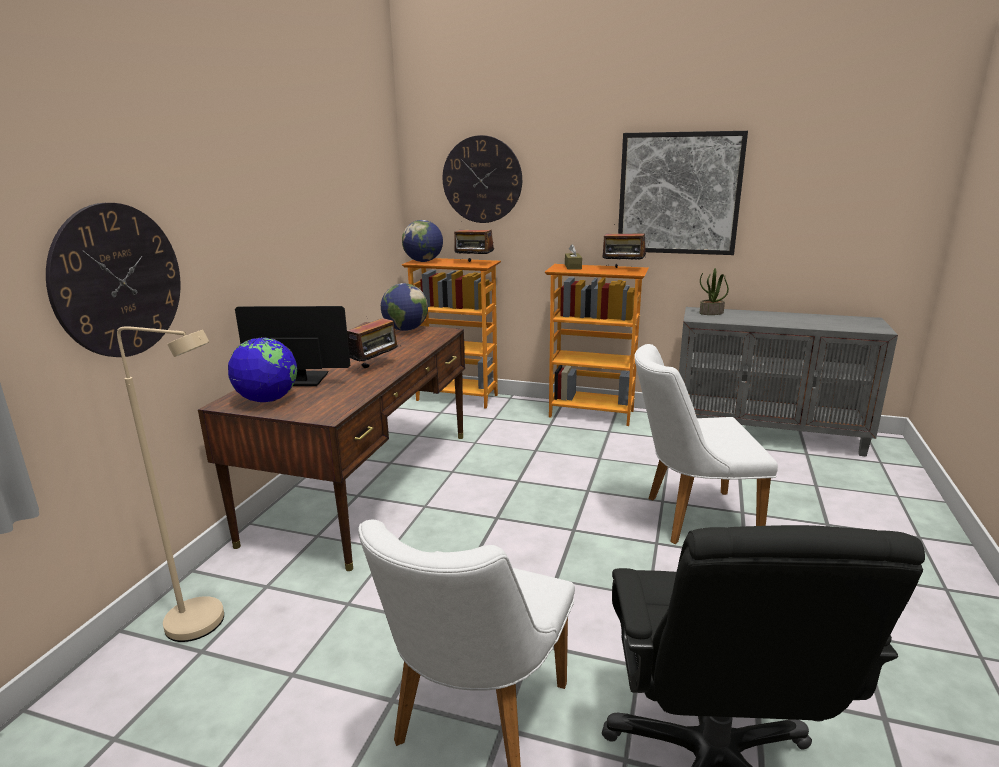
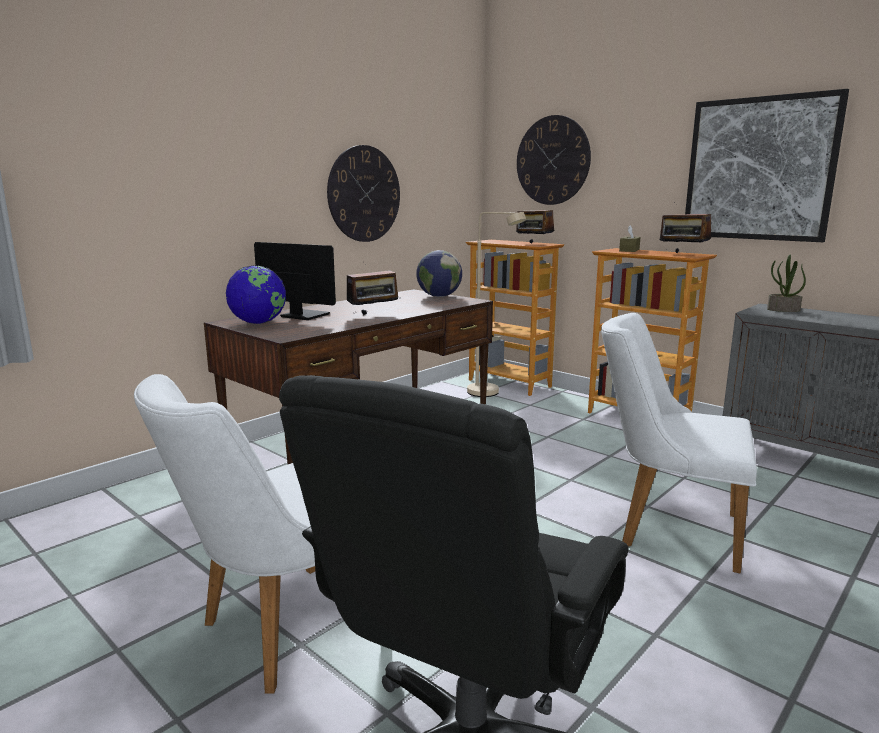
camera: 25 degrees right, 5 degrees down
(118, 281) = (142, 199): wall clock -> wall clock (364, 194)
(208, 625) = (158, 501): beige floor lamp -> beige floor lamp (490, 394)
(423, 261) = (488, 241): globe -> none

